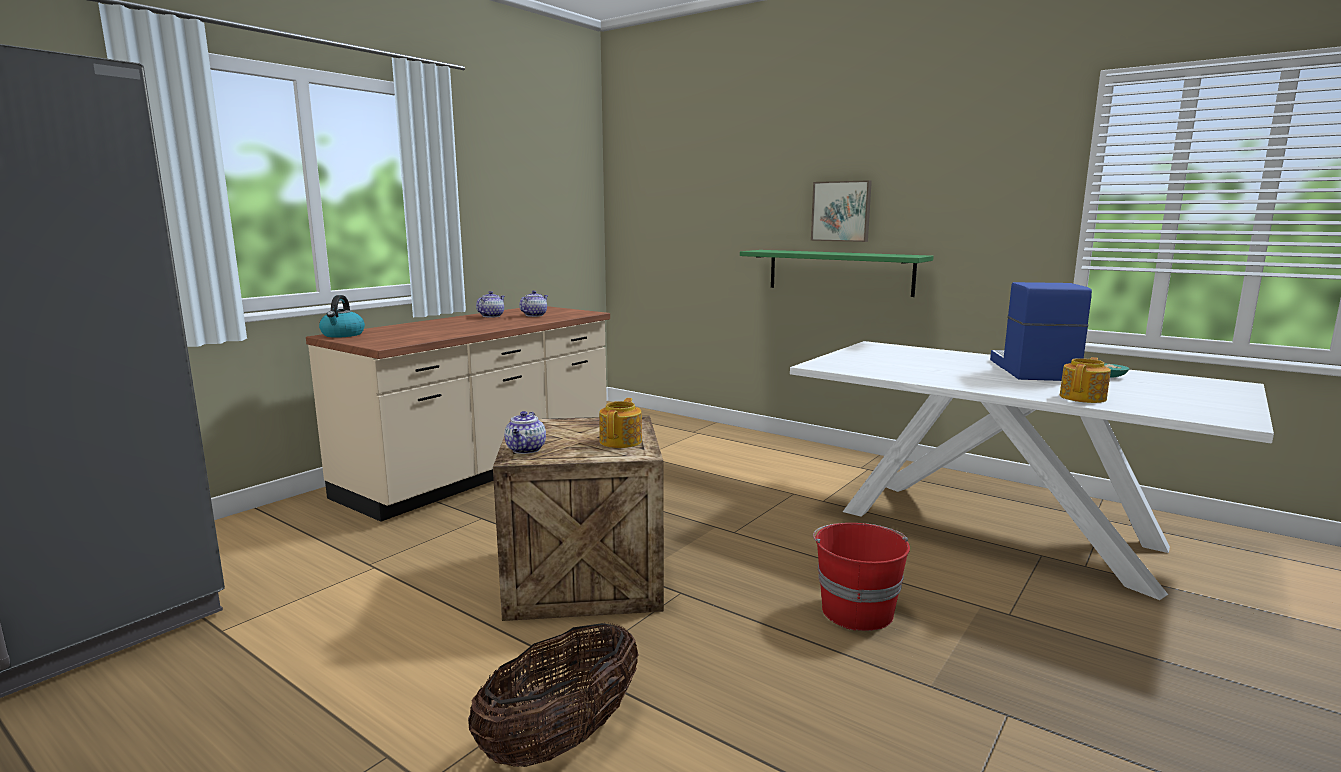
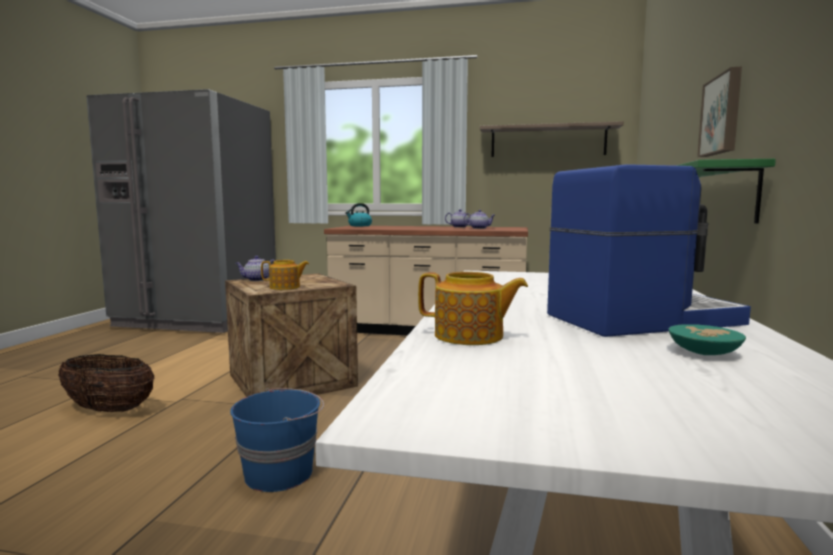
camera: 65 degrees right, 5 degrees down
(534, 194) = (548, 141): none -> shelf
(856, 610) = (280, 473): red bucket -> blue bucket

